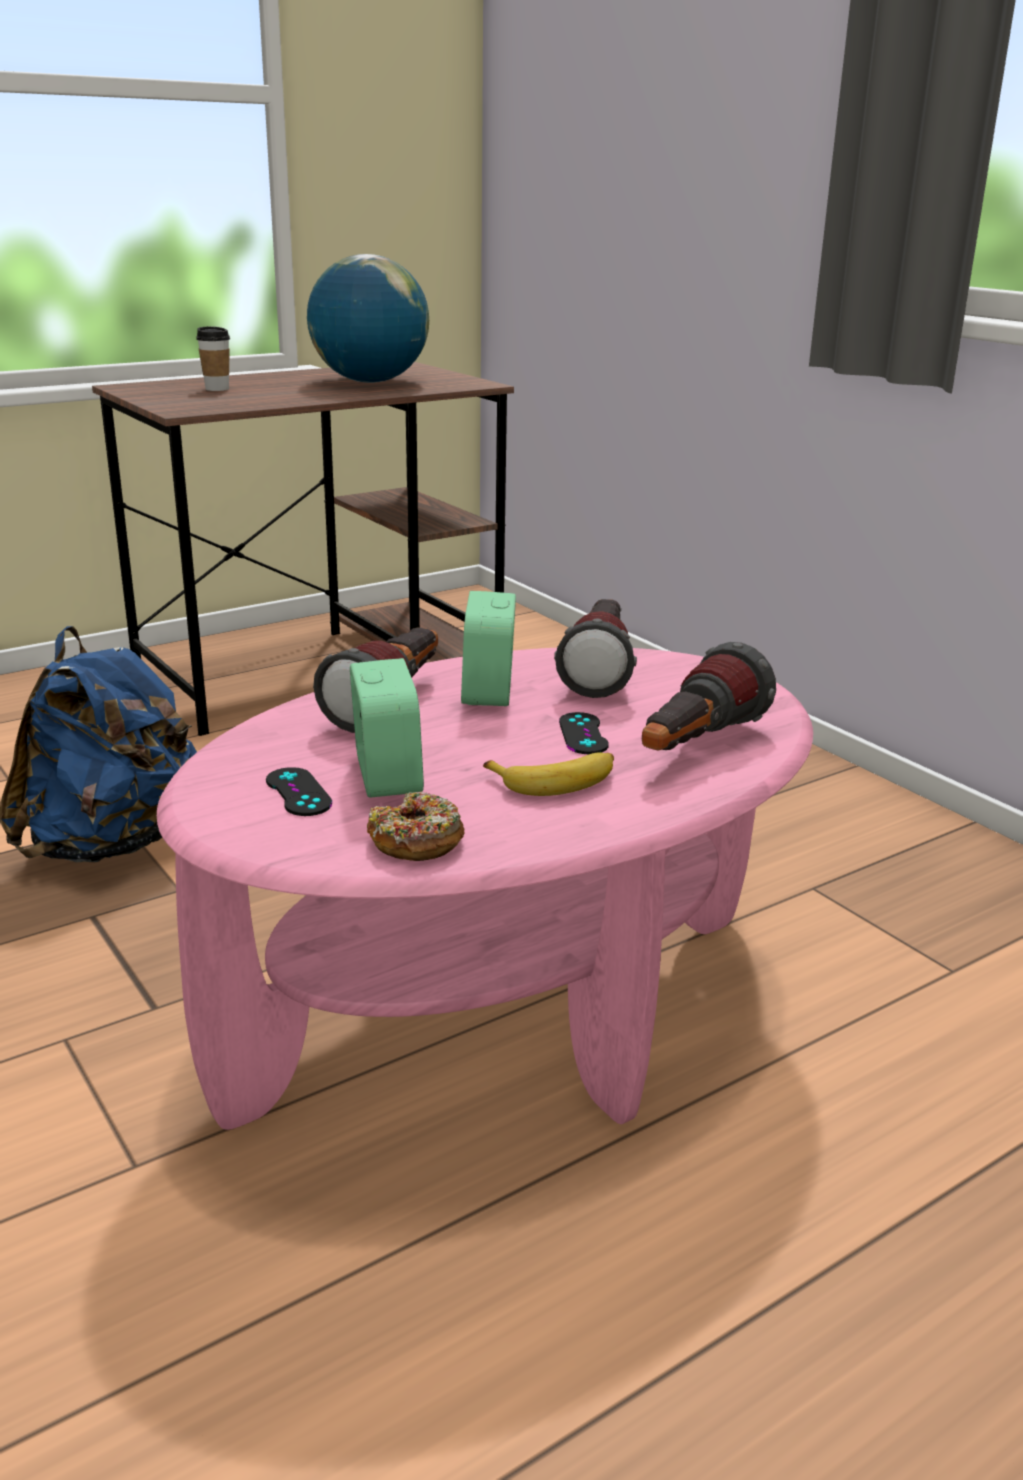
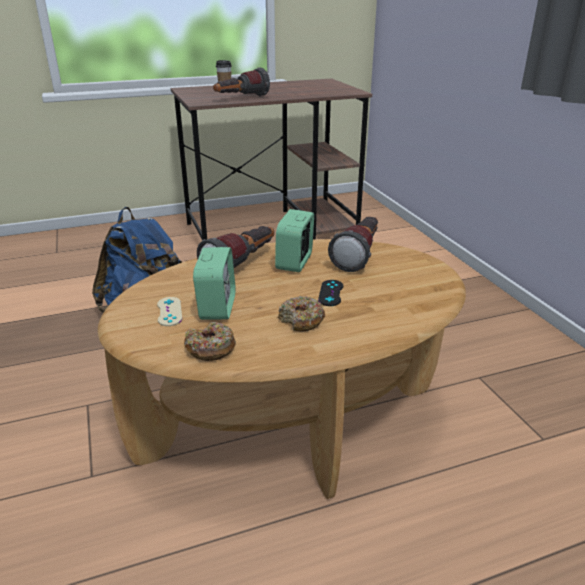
camera: 15 degrees right, 5 degrees up
(298, 792) = (169, 311): black game controller -> beige game controller
(369, 382) = (301, 89): globe -> none
(505, 1012) = (291, 424): pink coffee table -> brown coffee table
(556, 781) = (301, 320): banana -> donut
(695, 748) = (387, 309): flashlight -> flashlight (240, 99)

